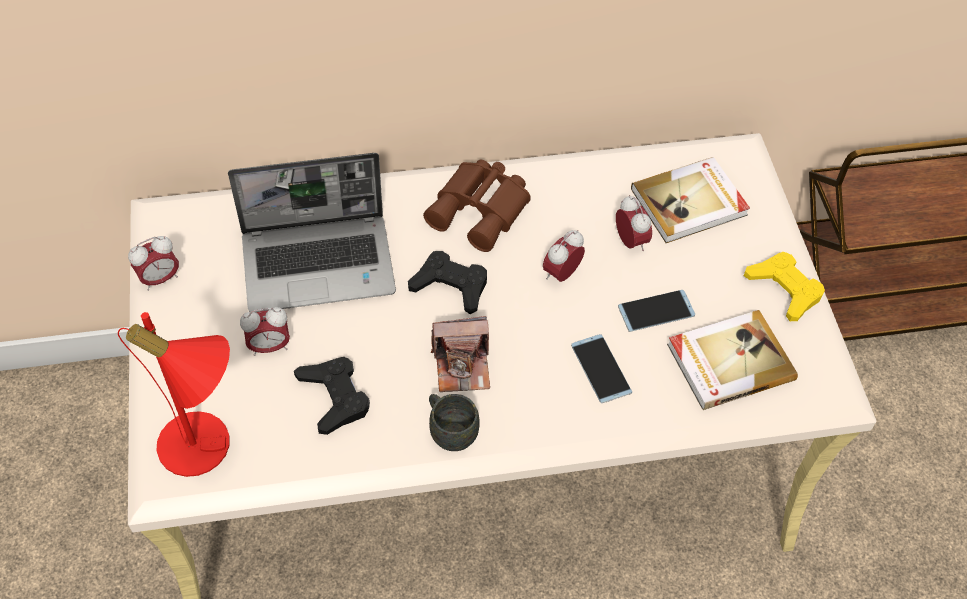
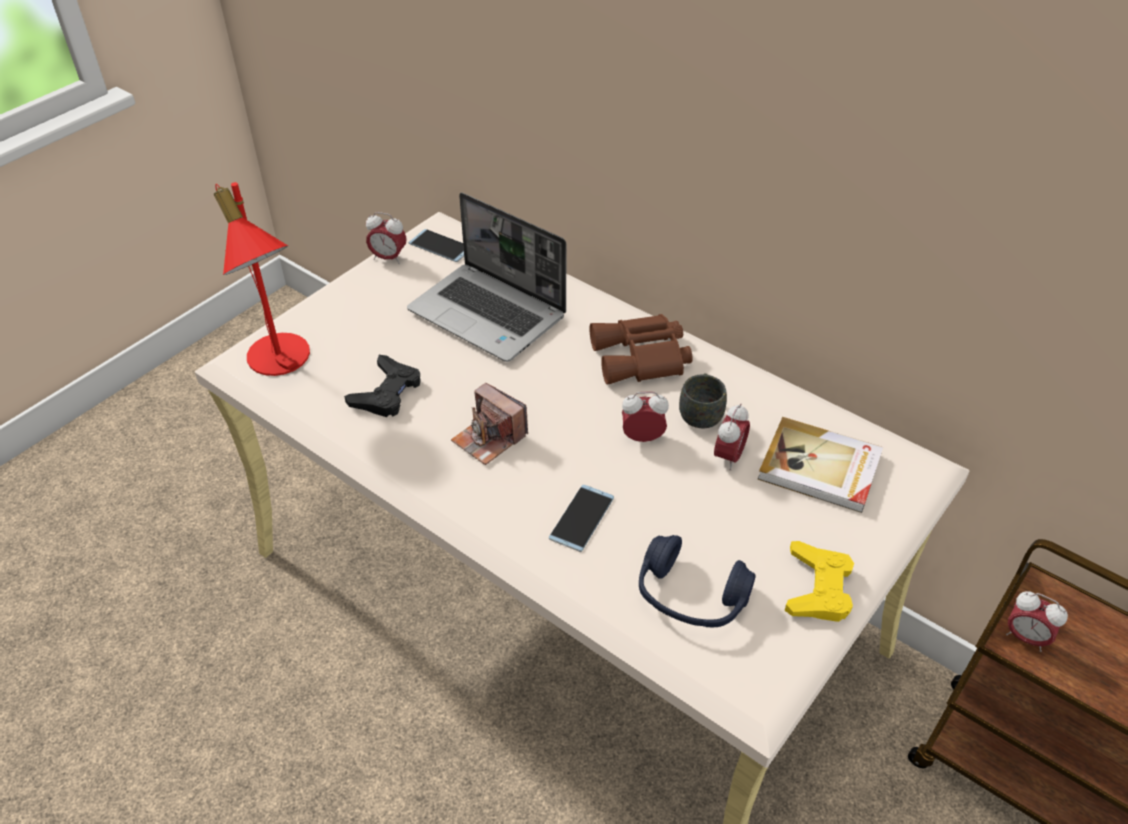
camera: 50 degrees right, 10 degrees down
(269, 346) = (393, 337): alarm clock -> alarm clock (1025, 637)
(449, 430) = (425, 468): grey mug -> grey mug (701, 414)
(450, 286) = (552, 387): black game controller -> none
(656, 311) = (681, 516): phone -> phone (440, 246)
(728, 361) = (691, 596): book -> blue headphones

